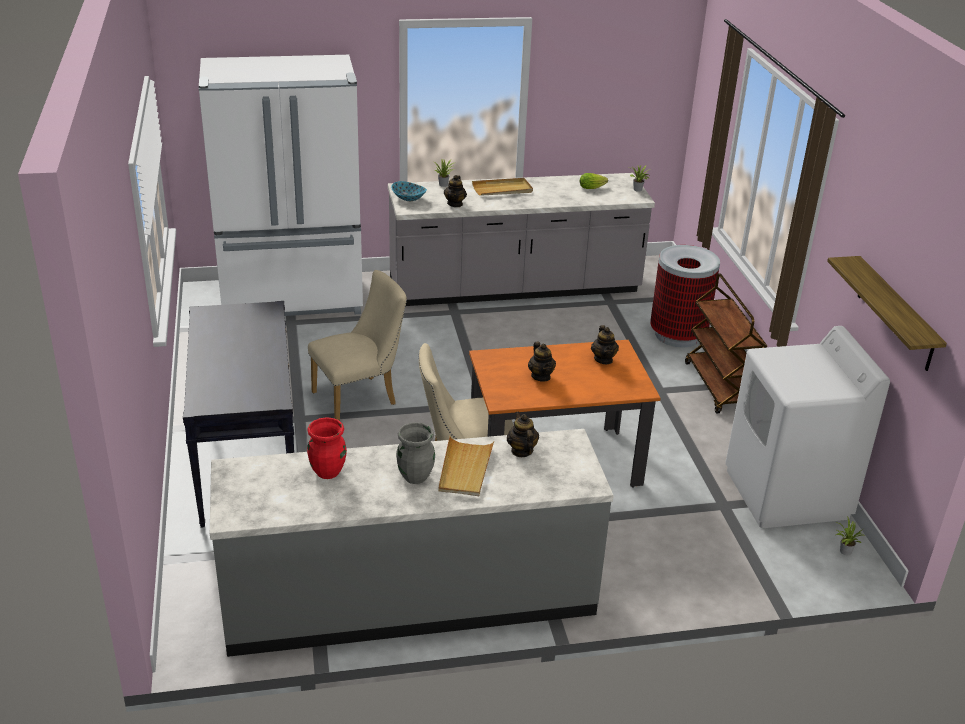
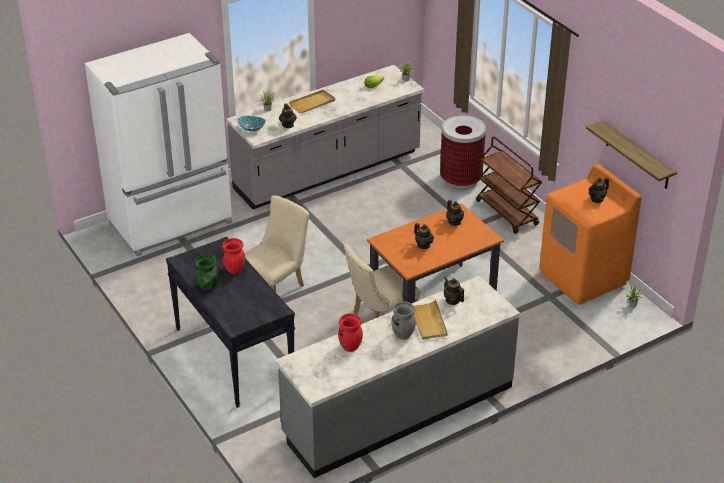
camera: 20 degrees left, 5 degrees up
(210, 349) = (208, 286): none -> green vase
(260, 339) = (234, 269): none -> red vase
(787, 494) = (583, 278): white washing machine -> orange washing machine
(821, 372) = (597, 199): none -> teapot

